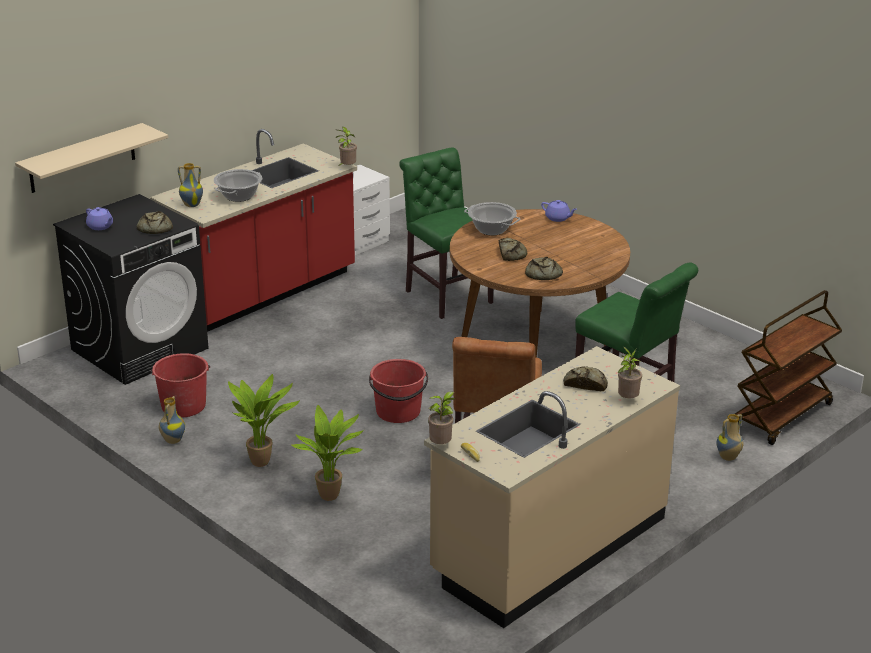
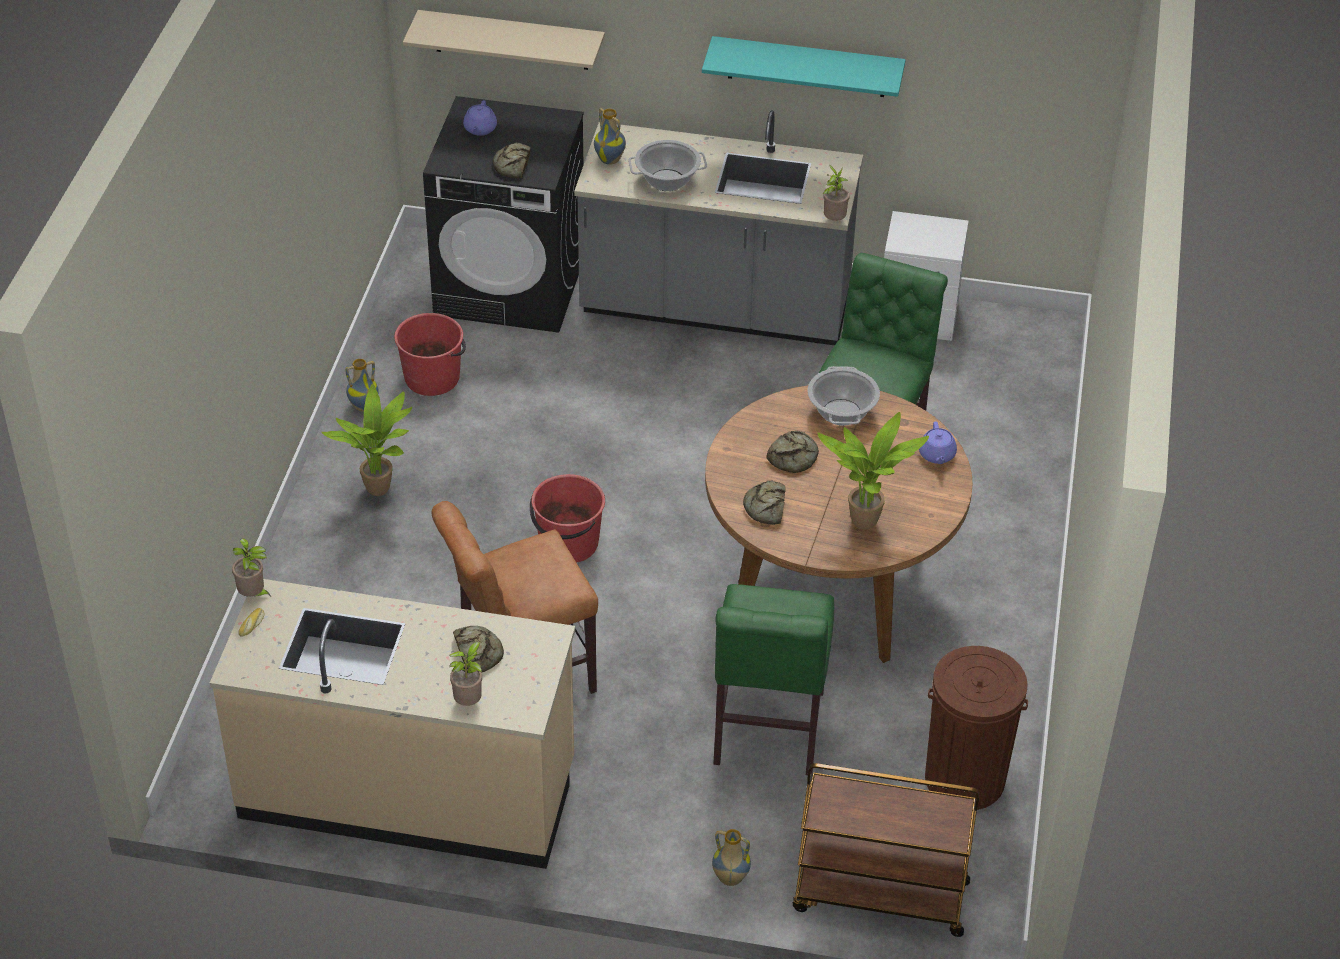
camera: 55 degrees right, 15 degrees up
(262, 94) = (807, 67): none -> turquoise shelf
(262, 293) = (715, 308): red counter -> grey counter
(332, 497) = (361, 575): potted plant -> potted plant (866, 525)
(719, 360) = (964, 778): none -> brown trash can

